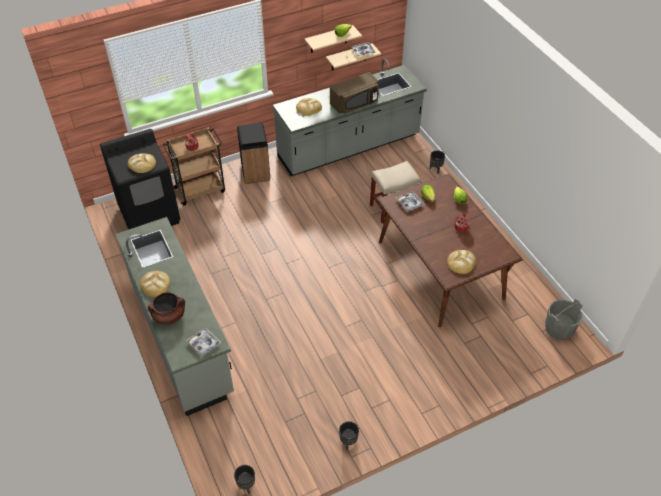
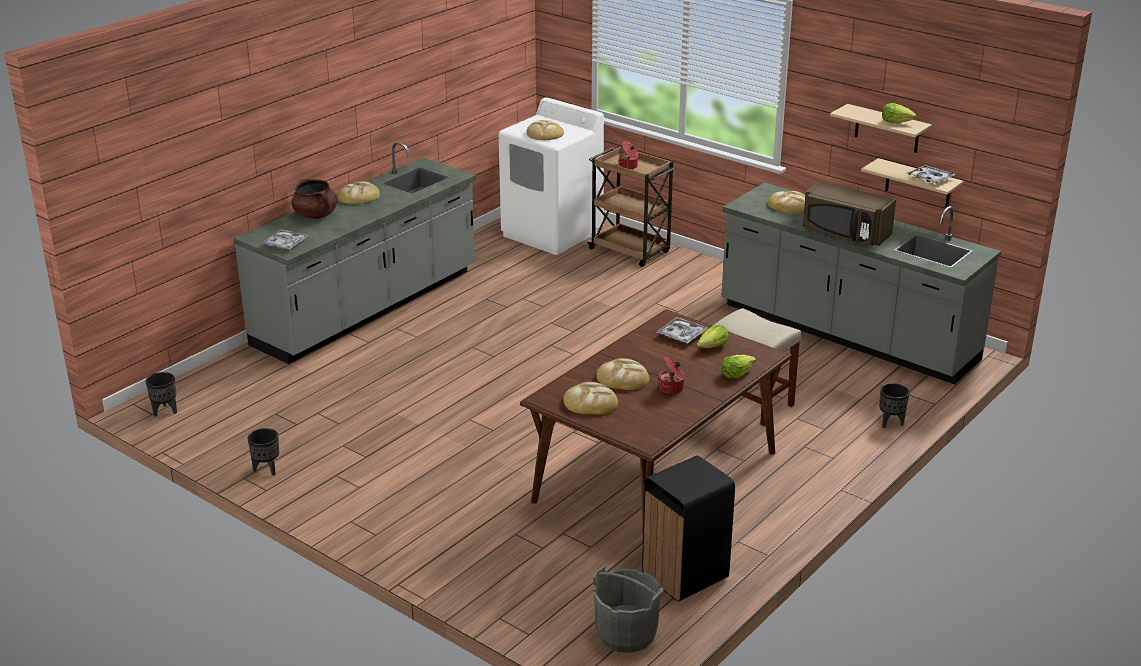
camera: 65 degrees right, 20 degrees down
(150, 214) = (552, 233): black washing machine -> white washing machine
(256, 172) = (706, 278): black trash can -> black trash can (686, 576)
(442, 242) = (622, 378): none -> bread

